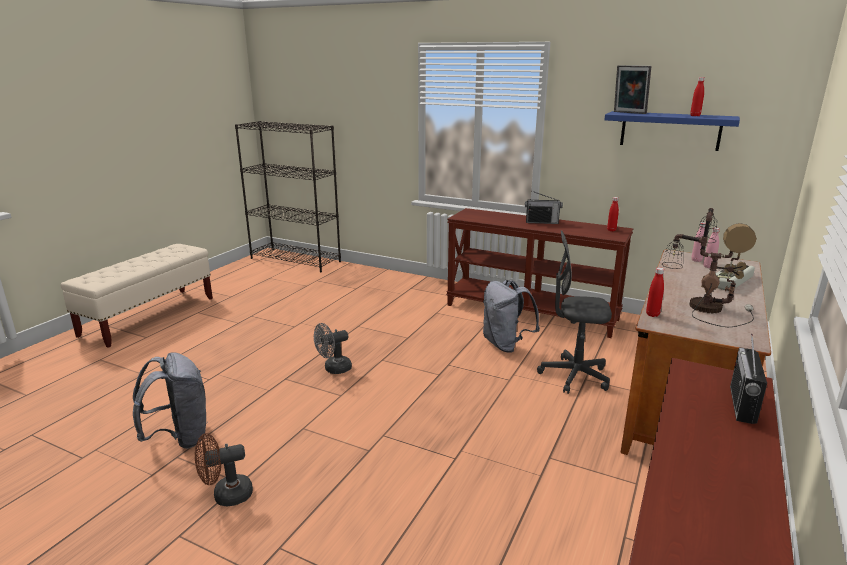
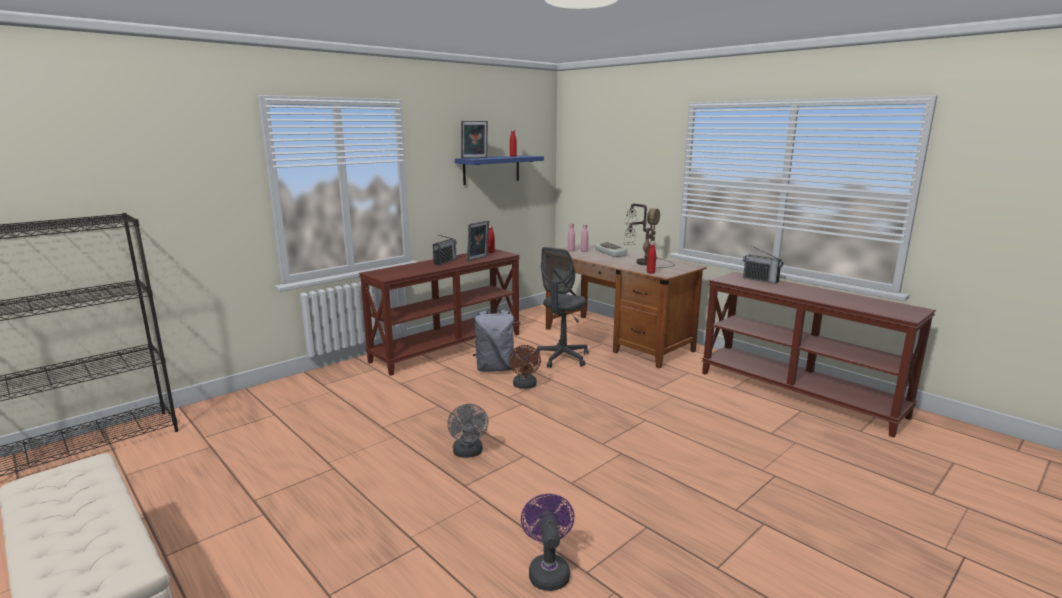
camera: 70 degrees left, 5 degrees down
(180, 437) = (548, 570): grey backpack -> purple fan
(226, 495) = (664, 536): brown fan -> brown fan (525, 386)
(574, 230) = (478, 258): none -> picture frame

